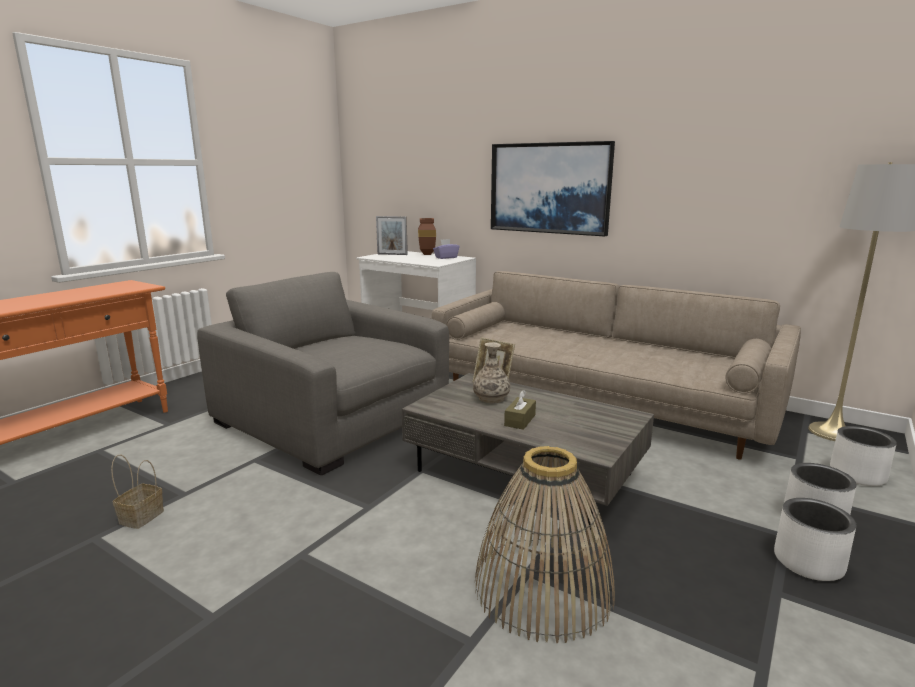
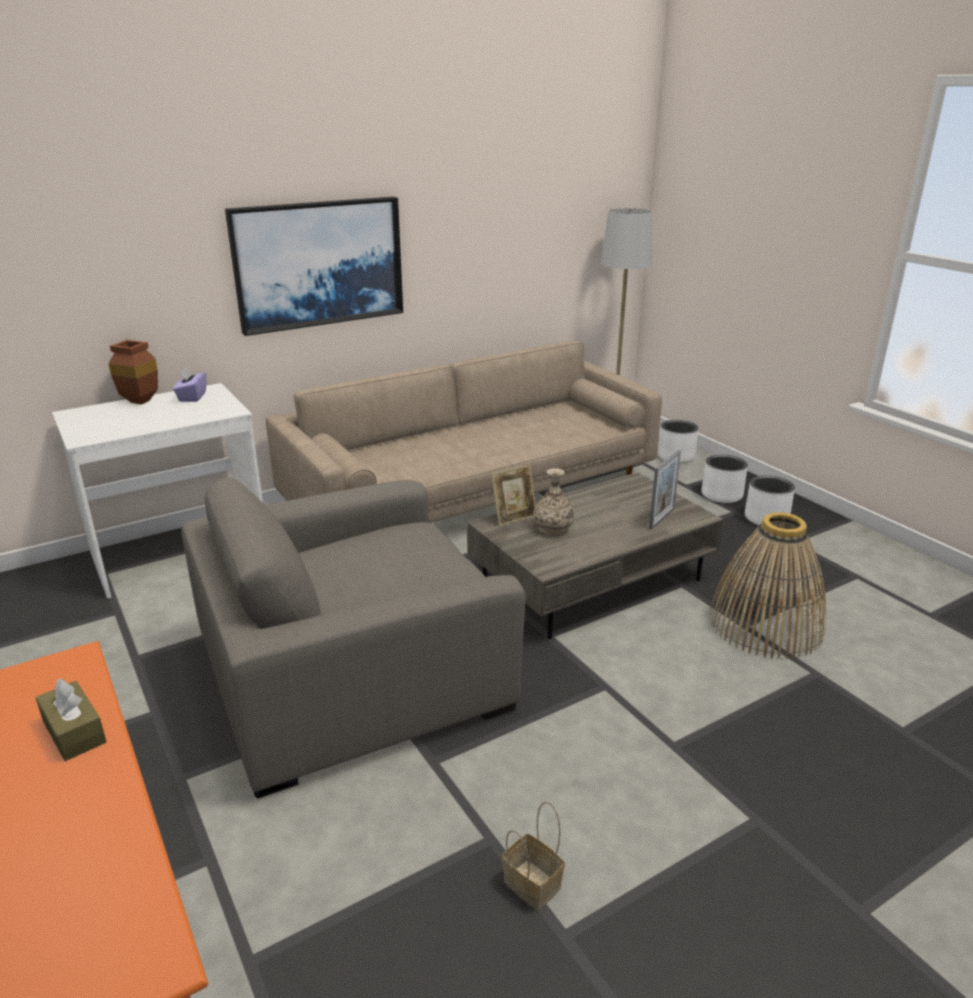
camera: 65 degrees left, 10 degrees up
(392, 254) = (93, 421): picture frame -> picture frame (662, 518)
(520, 420) = (615, 528): brown tissue box -> brown tissue box (74, 732)

